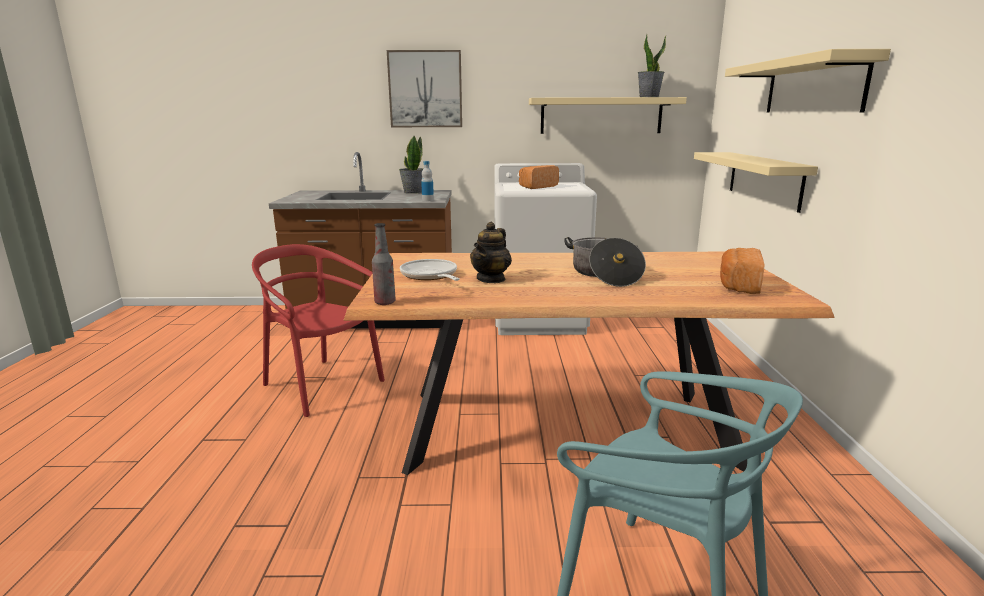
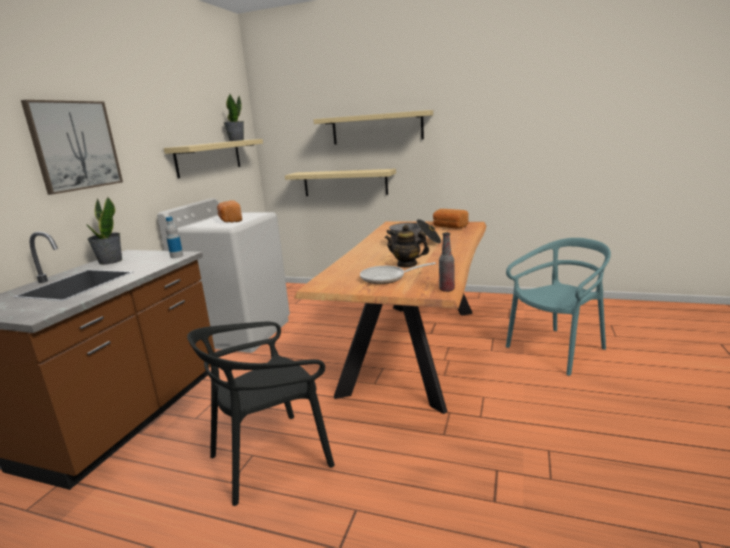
camera: 70 degrees left, 0 degrees up
(321, 385) = (271, 457): red chair -> black chair
(491, 279) = (407, 264): teapot -> teapot turned 150 degrees clockwise

